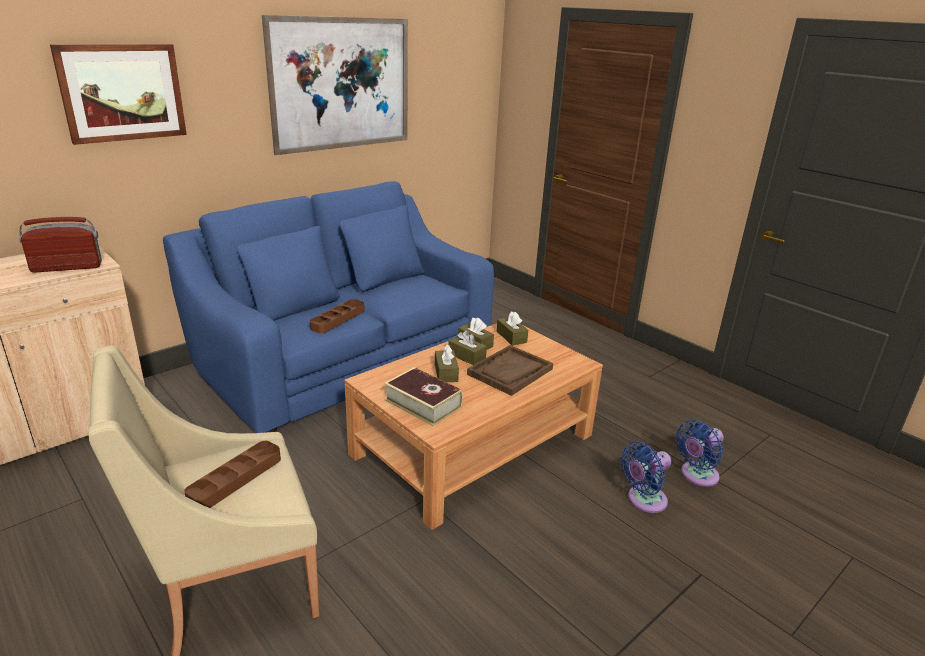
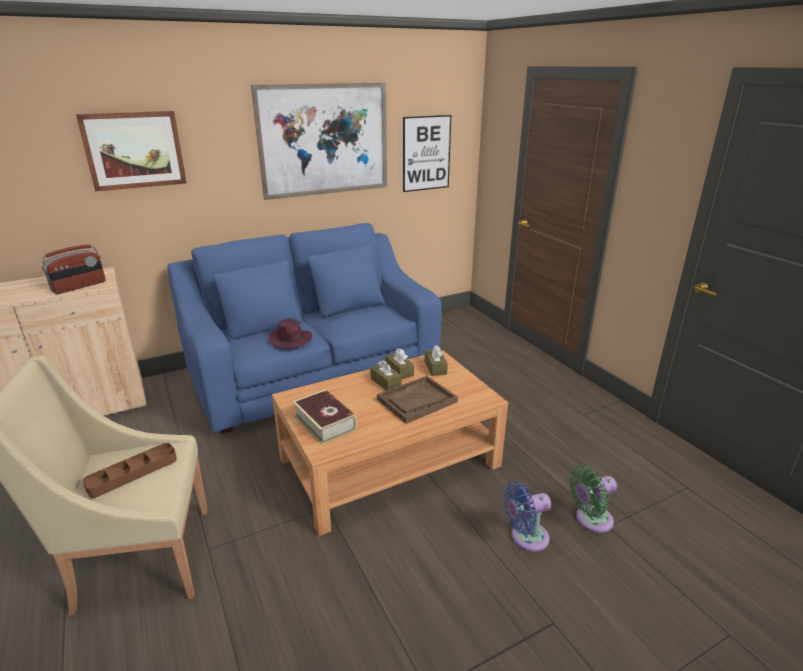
camera: 15 degrees right, 0 degrees up
(67, 267) = (79, 287): radio -> radio turned 135 degrees clockwise
(338, 319) = (290, 340): brown tray -> purple hat
(446, 373) = (359, 396): brown tissue box -> none
(447, 101) = (426, 153): none -> picture
(696, 476) = (590, 520): blue fan -> green fan

